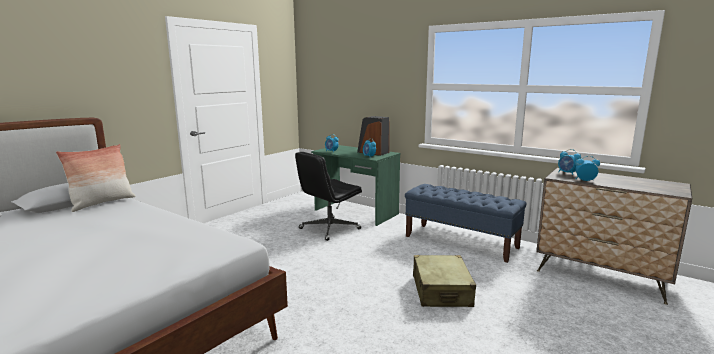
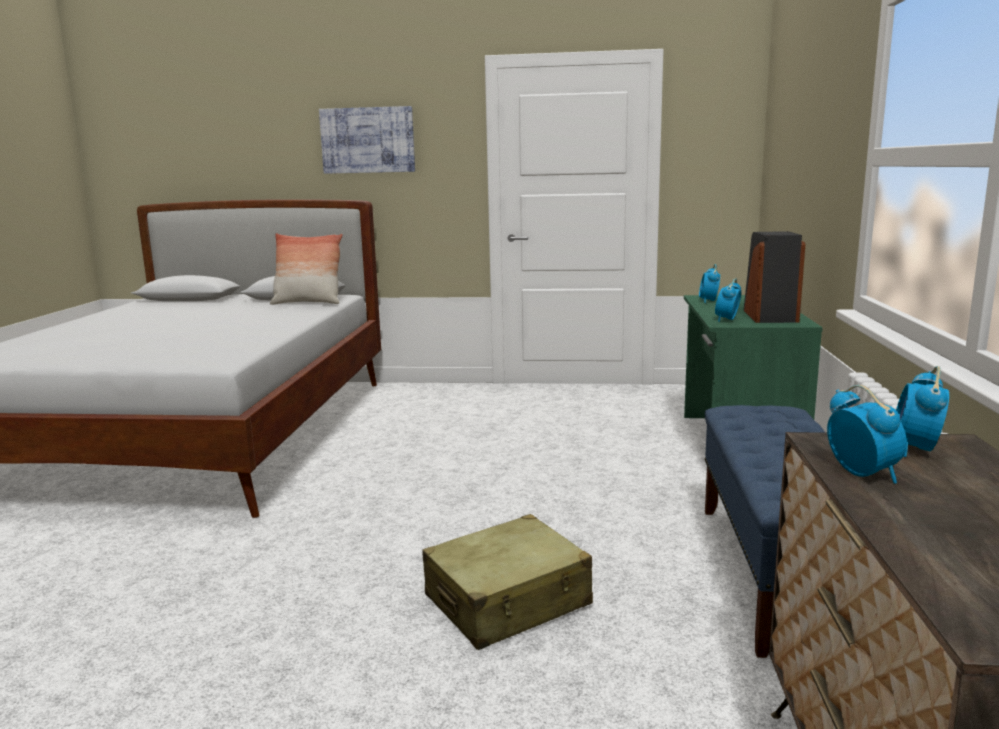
camera: 60 degrees right, 0 degrees up
(83, 70) = (367, 140): none -> picture
(329, 229) = (625, 448): black office chair -> none

